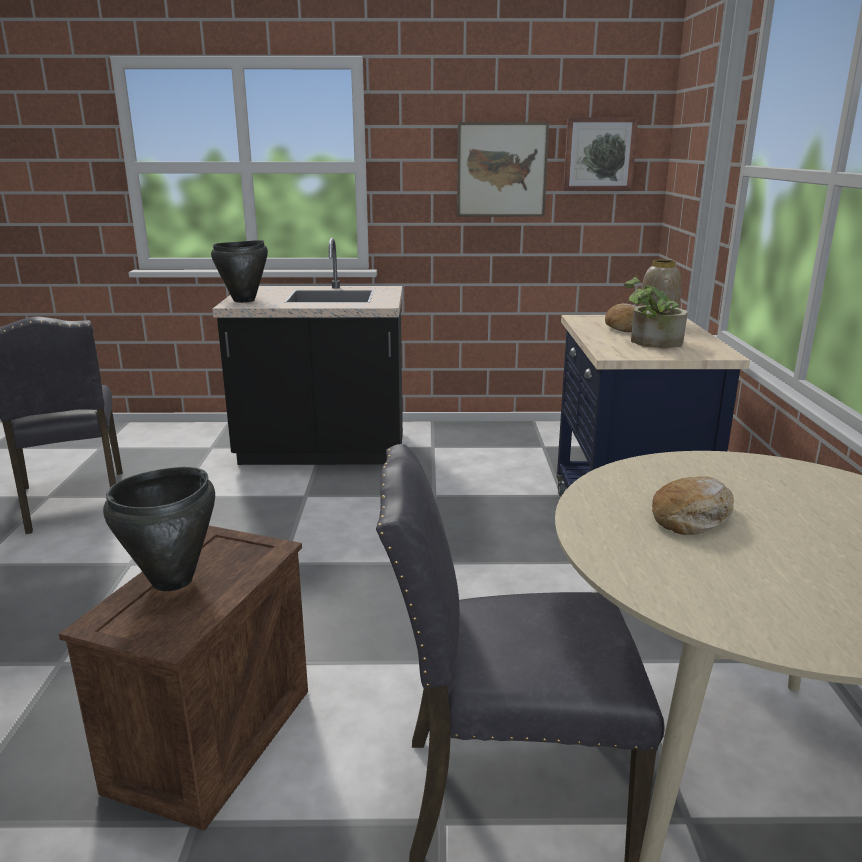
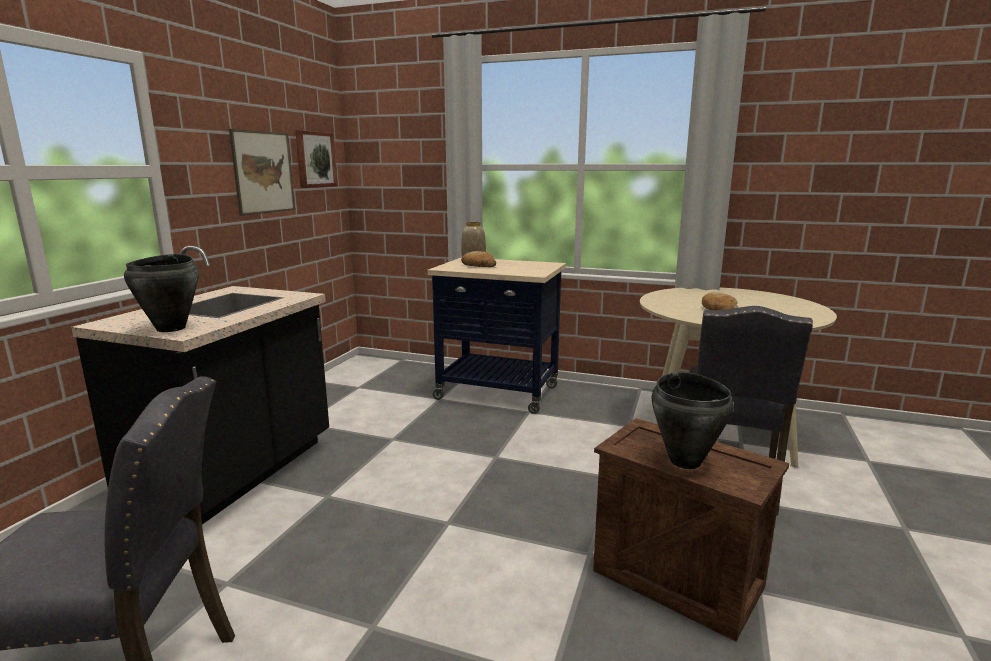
camera: 70 degrees left, 5 degrees down
(651, 342) = (518, 267): potted plant -> none

